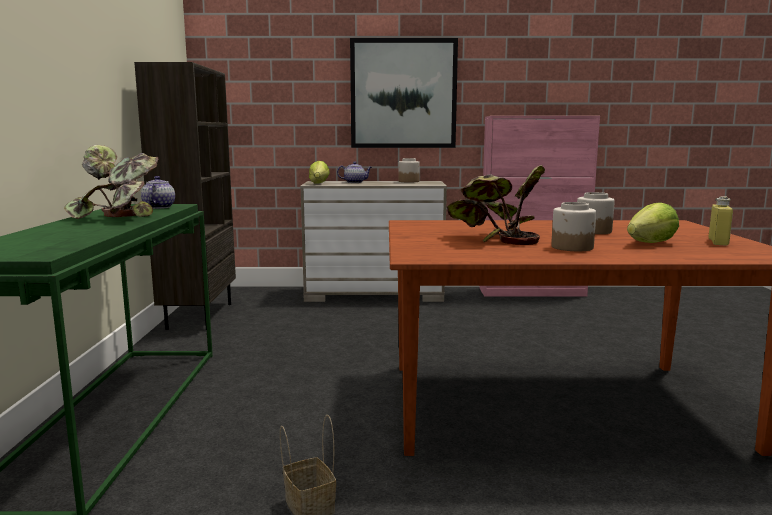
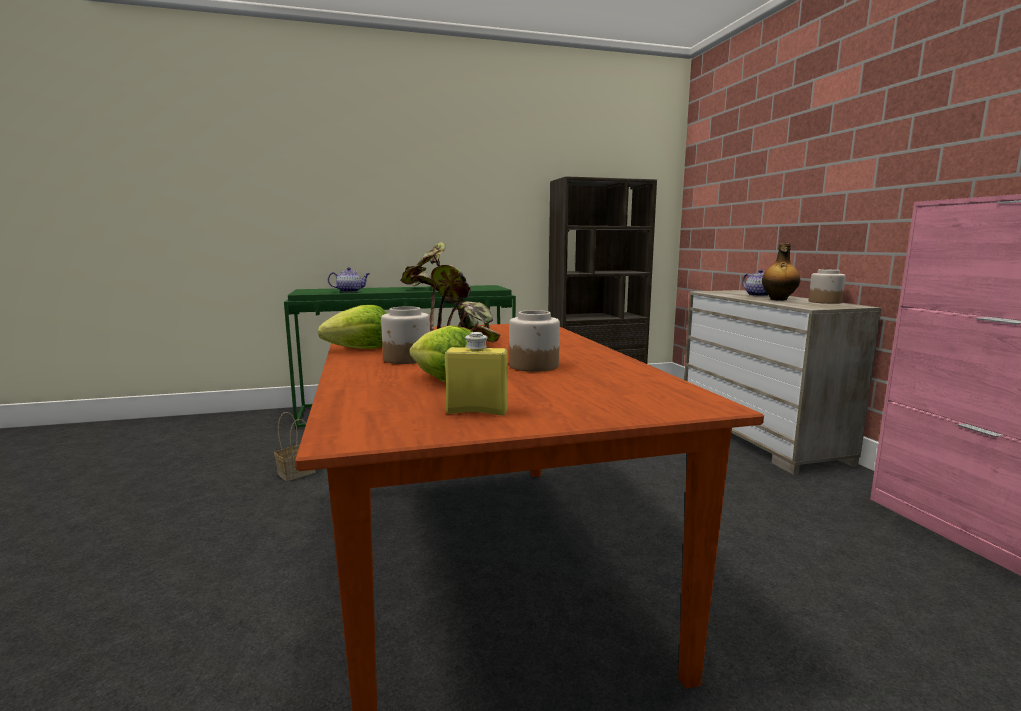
camera: 75 degrees right, 0 degrees up
(159, 207) = (482, 288): teapot -> teapot (350, 291)
(319, 183) = (720, 292): lettuce -> lettuce (360, 349)
(386, 183) = (778, 299): none -> bottle
(403, 94) = (851, 178): picture -> none

